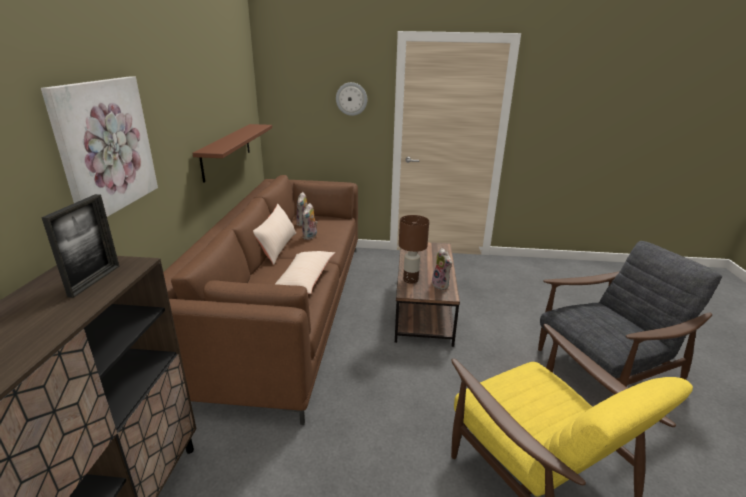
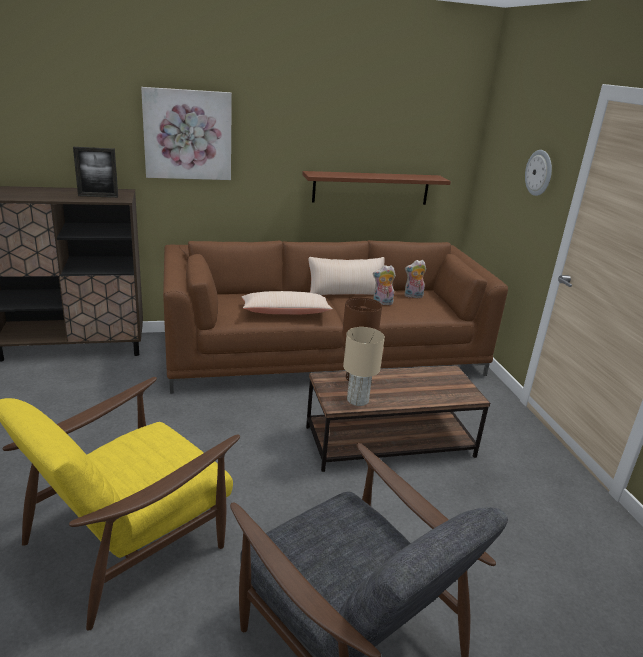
camera: 70 degrees right, 0 degrees up
(441, 285) = (357, 399): plush toy -> beige table lamp

